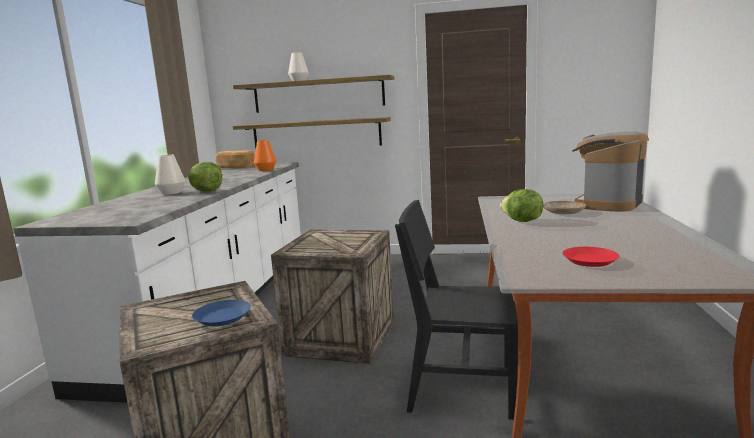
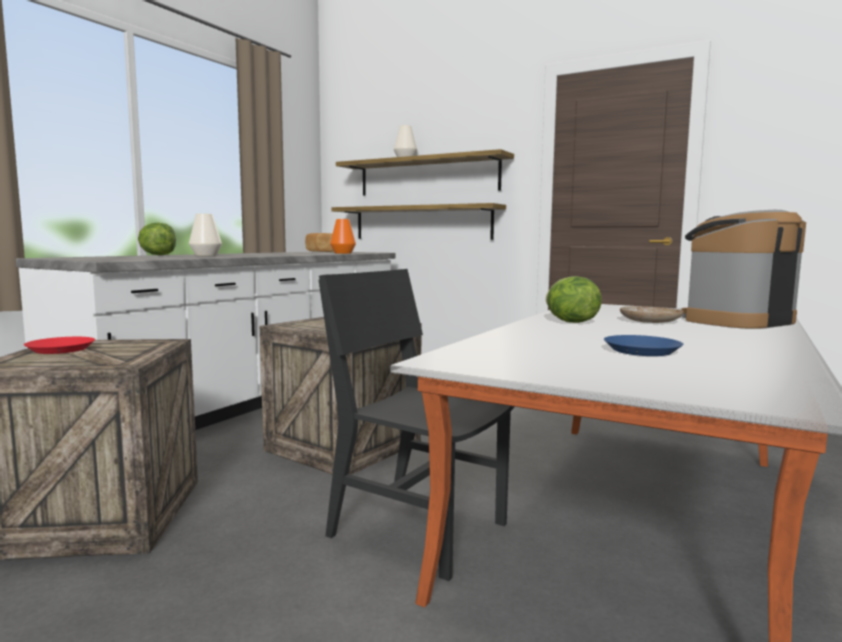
camera: 20 degrees right, 5 degrees down
(206, 191) = (236, 256): lettuce -> lettuce (158, 255)
(223, 317) = (104, 358): blue plate -> blue plate (642, 351)
(589, 261) = (568, 359): red plate -> red plate (60, 349)

